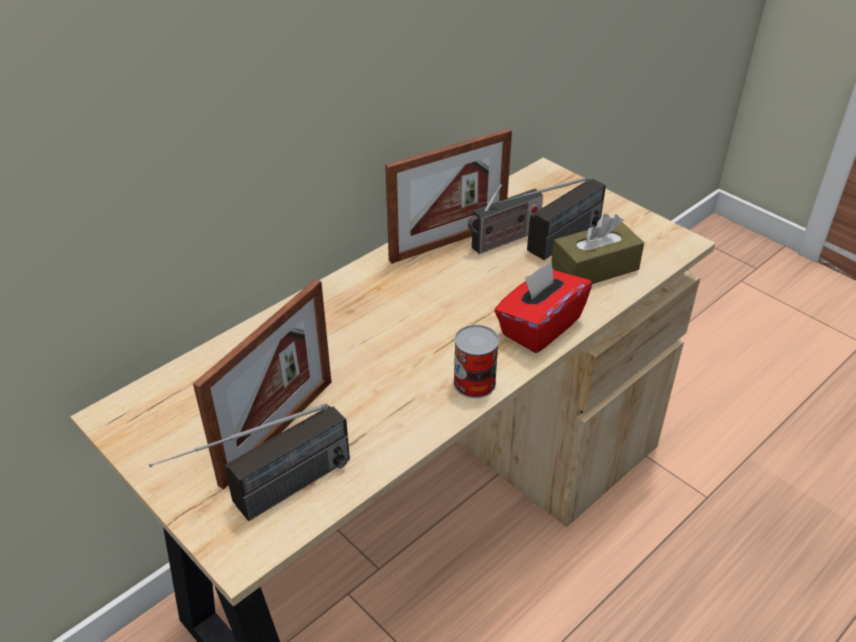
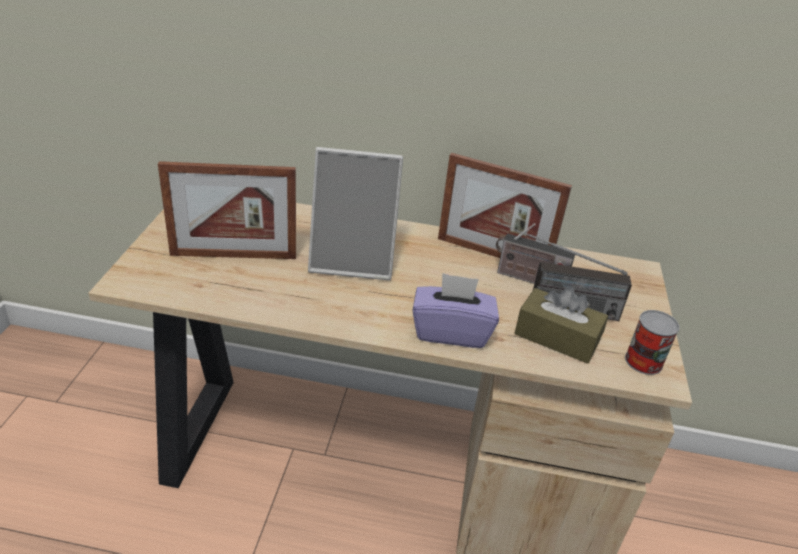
camera: 50 degrees right, 5 degrees down
(266, 499) = (173, 274): radio -> none
(373, 339) = (353, 260): none -> picture frame
(474, 383) = (356, 320): can -> can (643, 361)
(539, 327) = (451, 331): red tissue box -> purple tissue box

